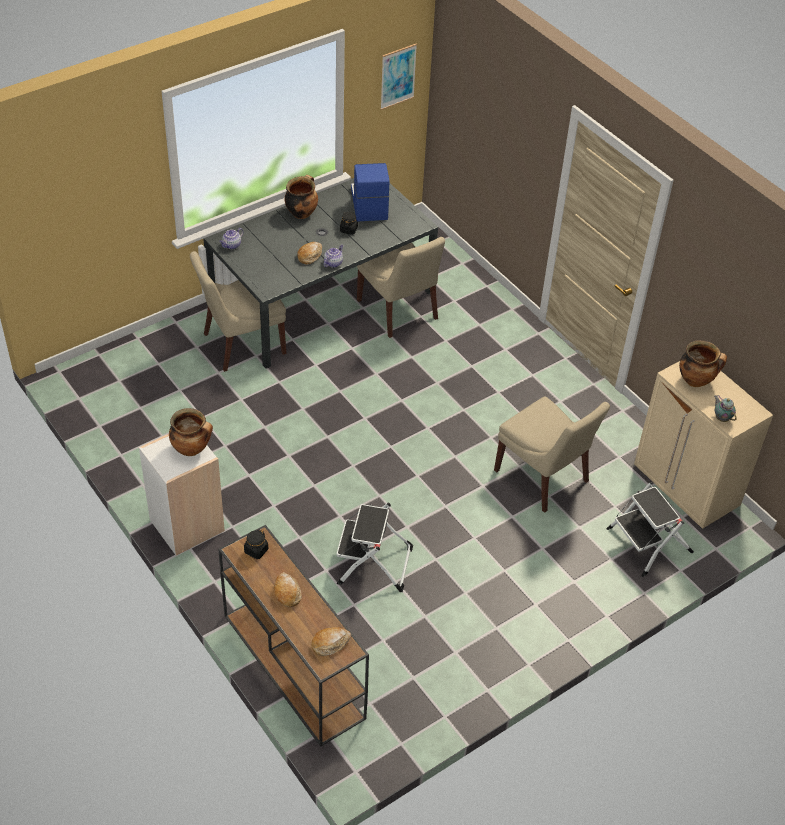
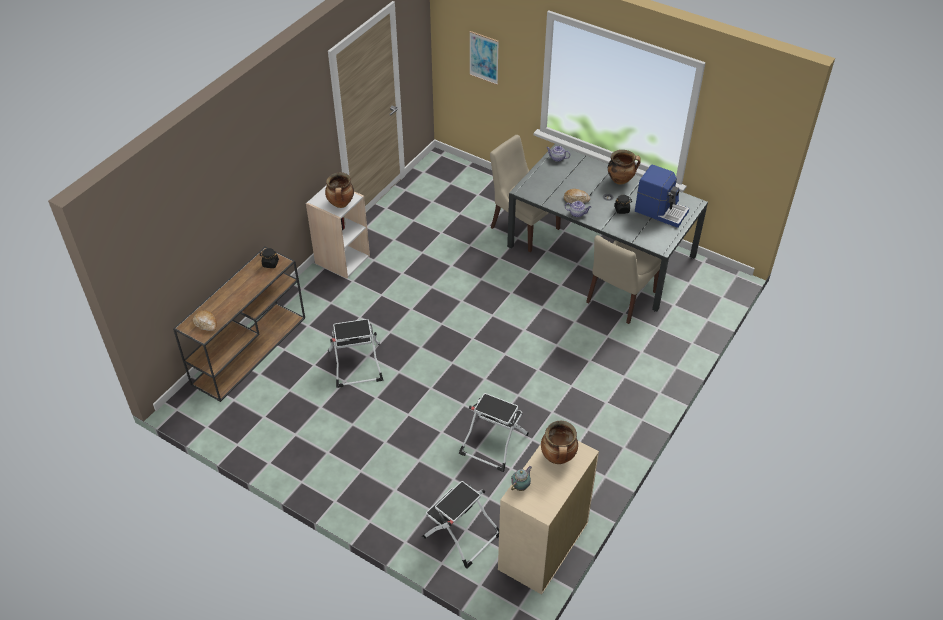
camera: 70 degrees right, 0 degrees up
(287, 593) = (241, 289): bread -> none
(368, 204) = (661, 211): coffee machine -> coffee machine turned 60 degrees clockwise
(398, 76) = (749, 139): picture -> picture (484, 58)
(543, 478) = (493, 441): beige chair -> step ladder

